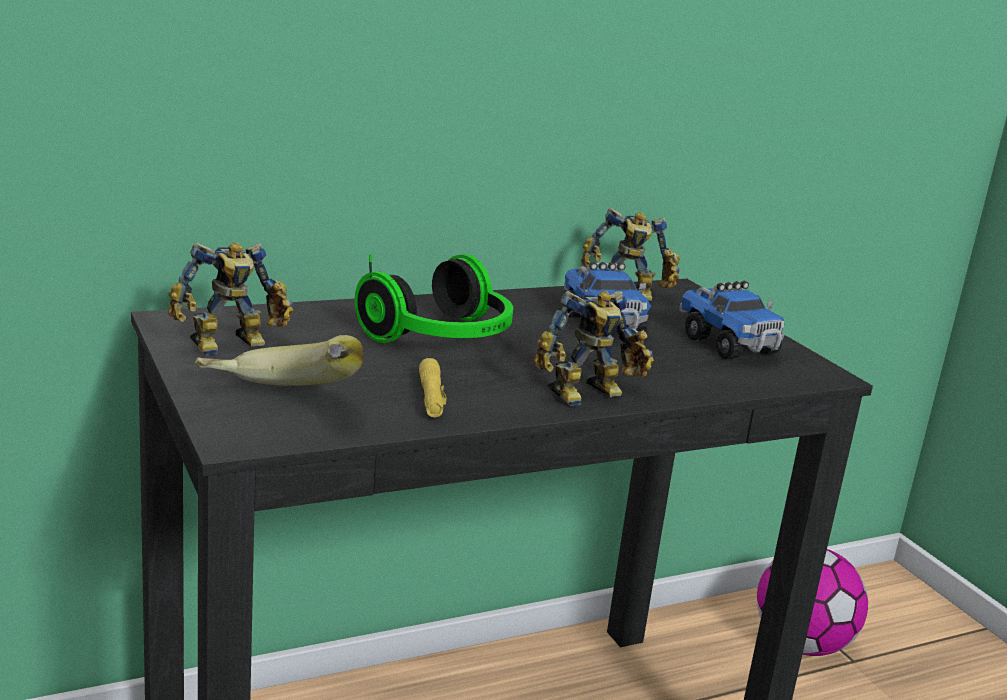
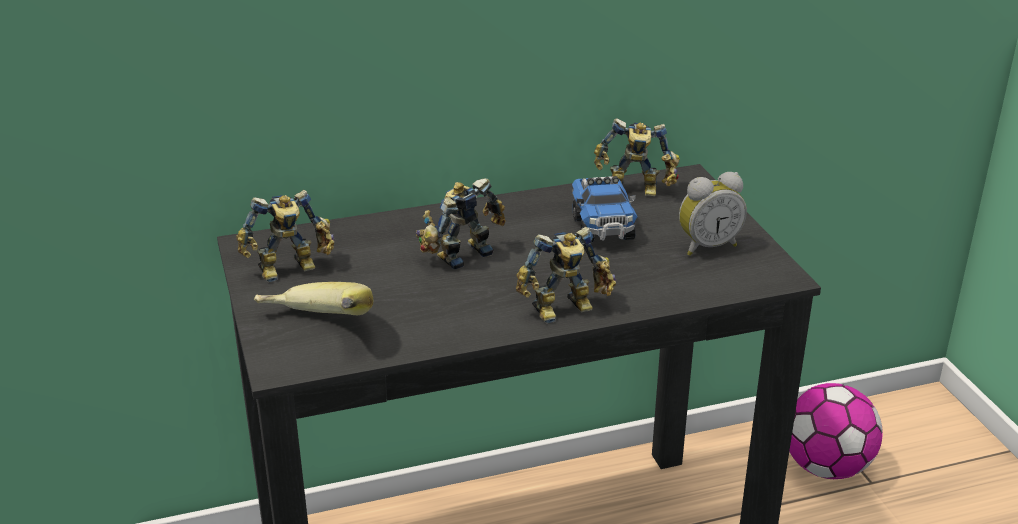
camera: 10 degrees right, 10 degrees up
(431, 397) = (436, 318): yellow flashlight -> none
(443, 339) = (461, 253): headphones -> toy robot
(728, 345) = (707, 246): toy truck -> alarm clock

